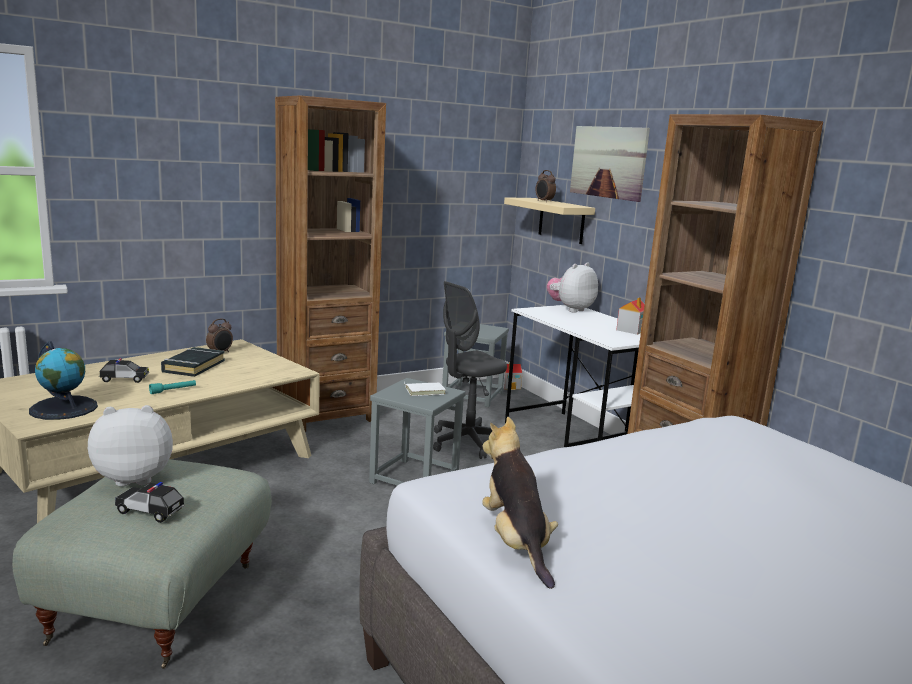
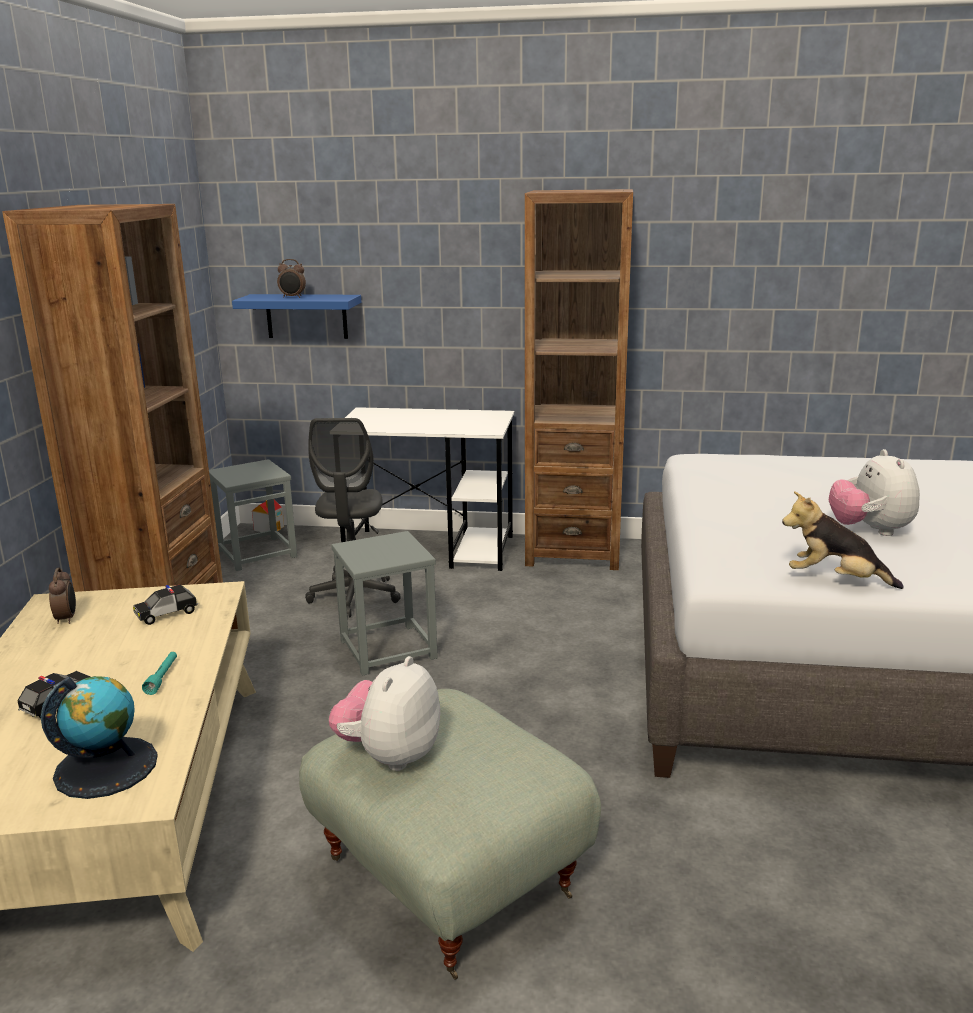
camera: 50 degrees left, 5 degrees up
(150, 511) = (490, 760): toy car -> toy car (167, 614)
(193, 366) = (90, 647): black book -> none
(425, 391) = (382, 546): white book -> none
(561, 221) = (306, 316): beige shelf -> blue shelf
(570, 309) = (373, 414): plush toy -> plush toy (870, 531)
(608, 162) = (370, 241): picture -> none
(631, 330) = (467, 415): toy house -> none

